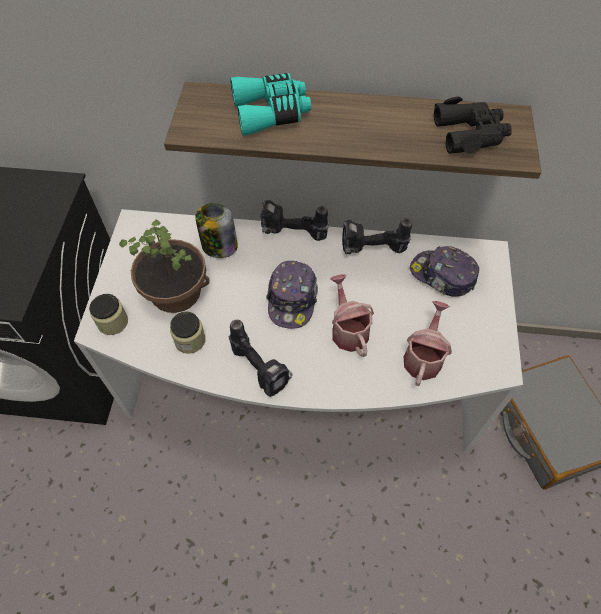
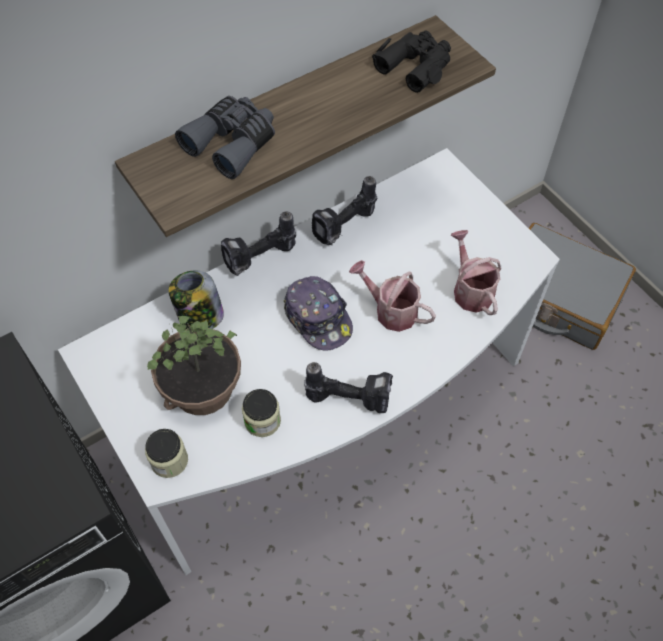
camera: 40 degrees left, 0 degrees up
(271, 112) = (233, 143): turquoise binoculars -> grey binoculars
(442, 276) = (423, 211): cap -> none

